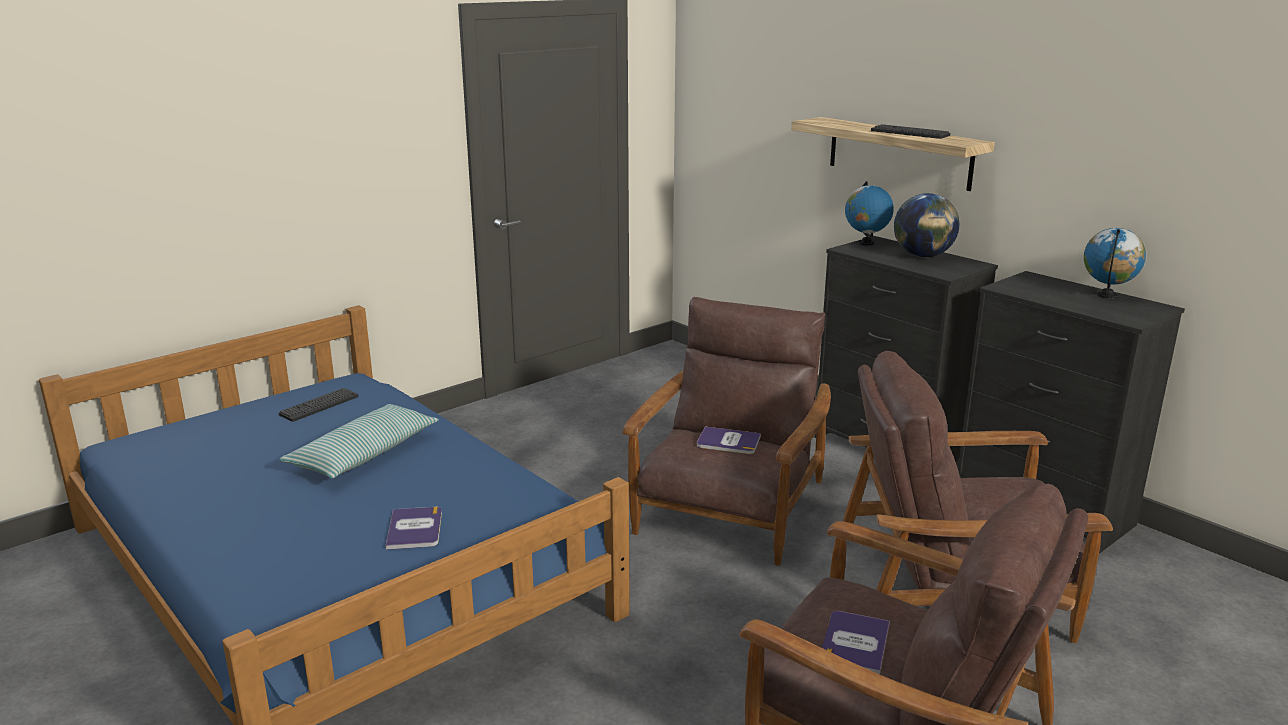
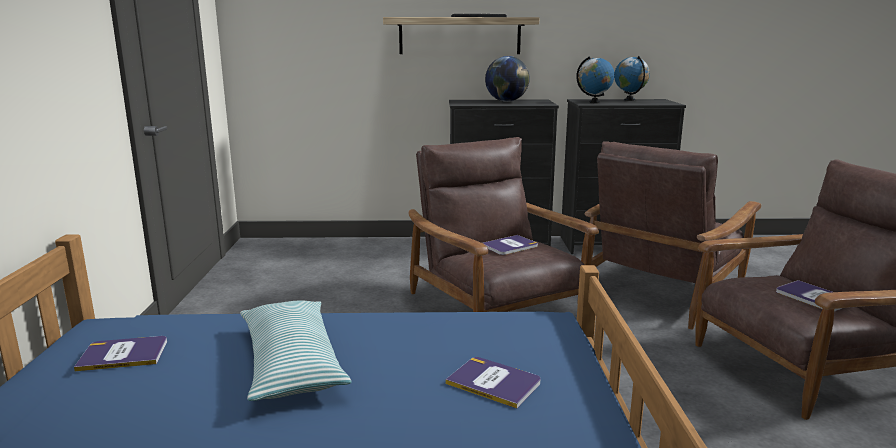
camera: 50 degrees left, 5 degrees down
(319, 405) = (123, 354): keyboard -> book
(865, 243) = (459, 101): globe -> globe (594, 102)

